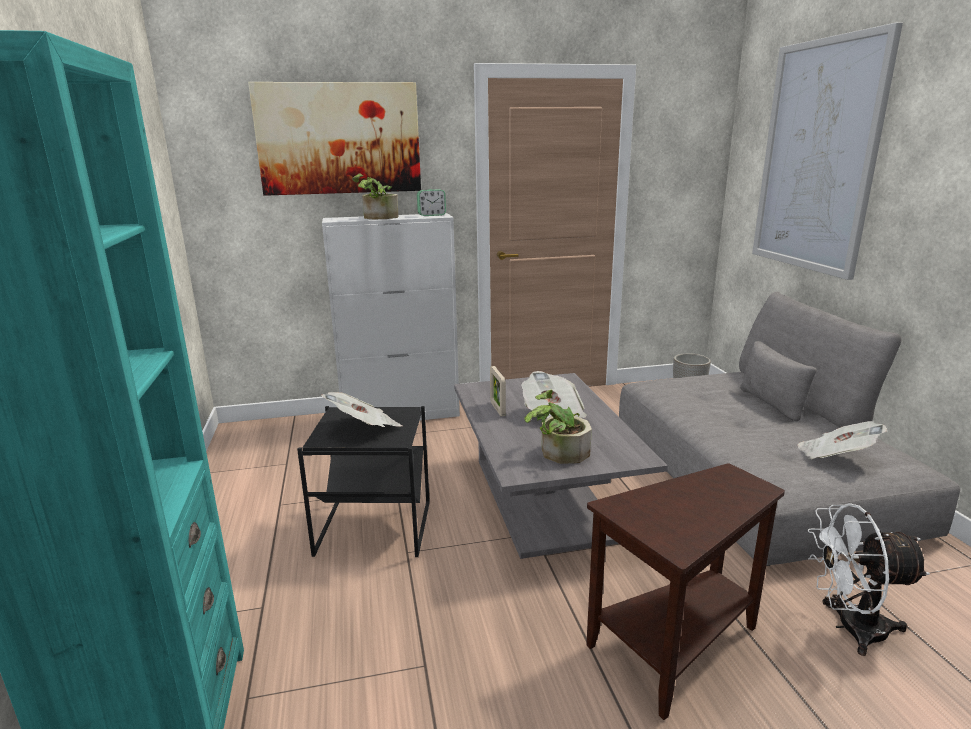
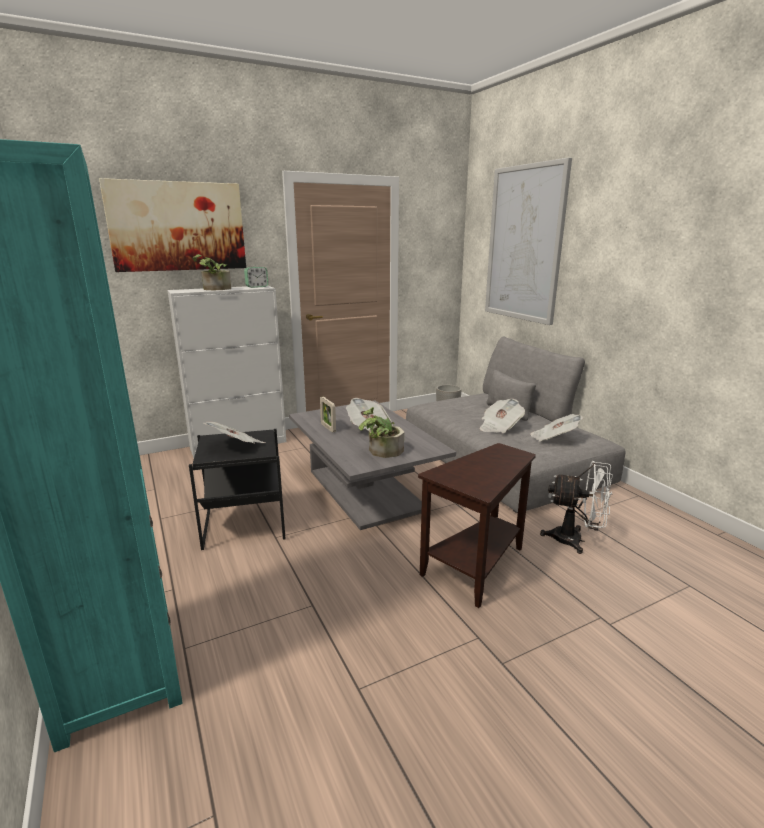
camera: 15 degrees left, 0 degrees up
(750, 428) = (499, 427): none -> newspaper
(850, 628) = (575, 540): white fan -> white fan turned 150 degrees counterclockwise

